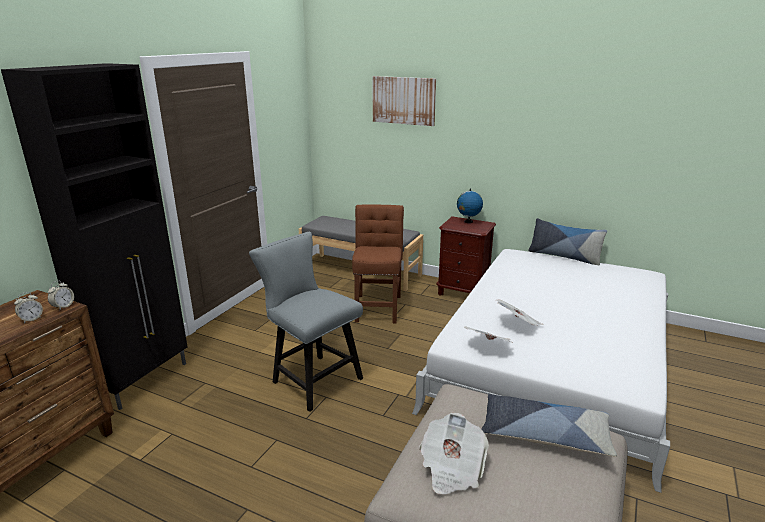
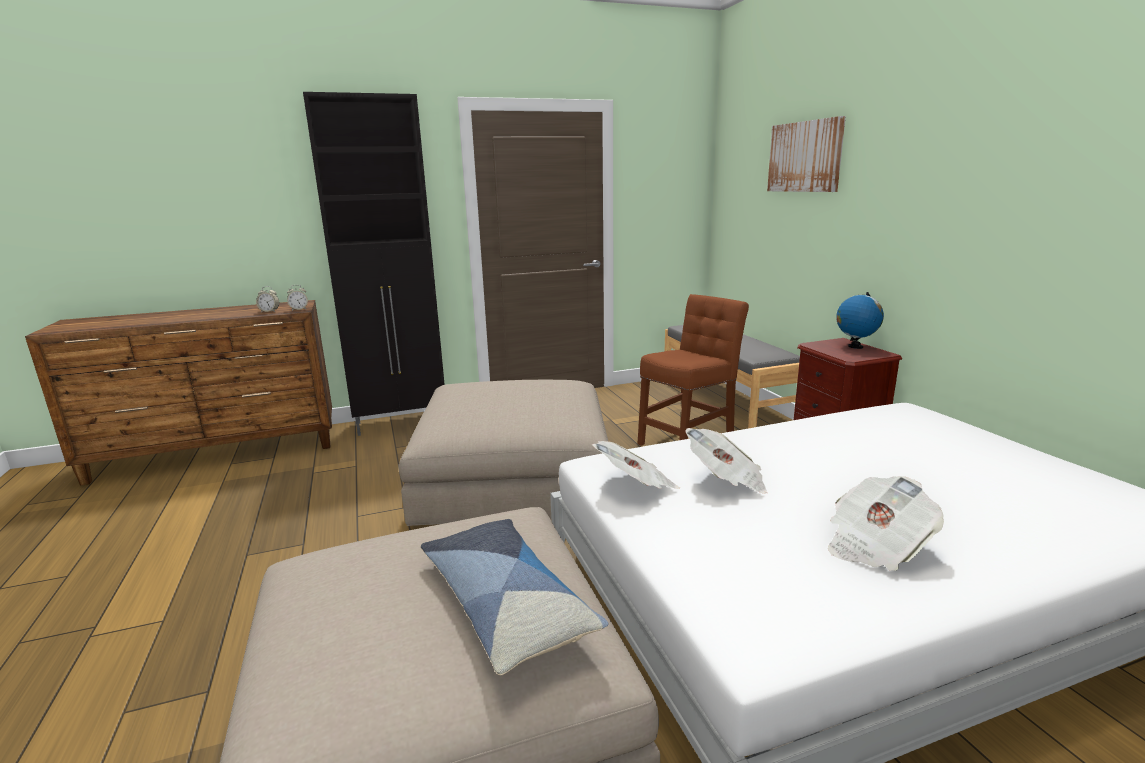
camera: 45 degrees right, 5 degrees down
(312, 378) = (514, 474): grey chair -> beige ottoman
(451, 468) = (352, 567): newspaper -> newspaper (875, 545)
(564, 256) = (1004, 436): pillow -> none

